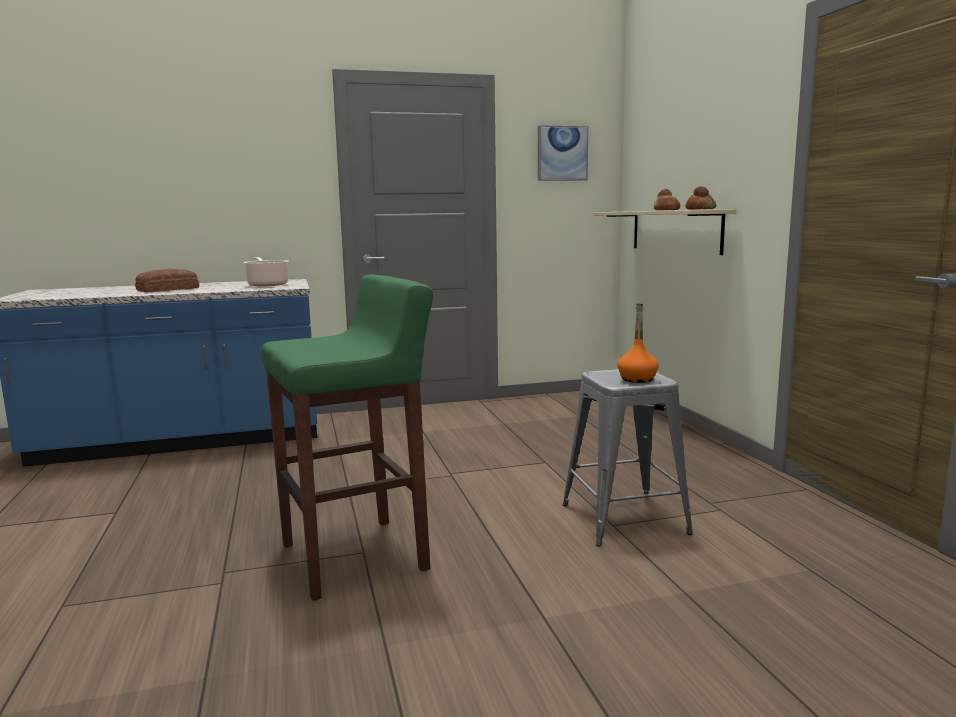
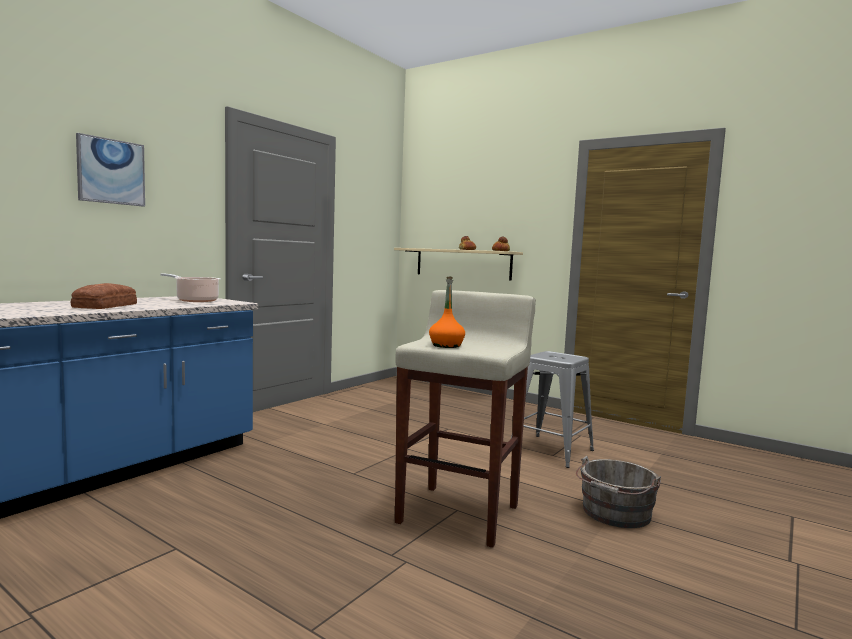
camera: 40 degrees left, 5 degrees down
(356, 557) = (459, 514): green stool -> beige stool
(530, 621) = (614, 514): none -> grey bucket
(562, 153) = (371, 202): picture -> picture (111, 171)
(637, 379) = (567, 357): orange bottle -> orange bottle (446, 345)

